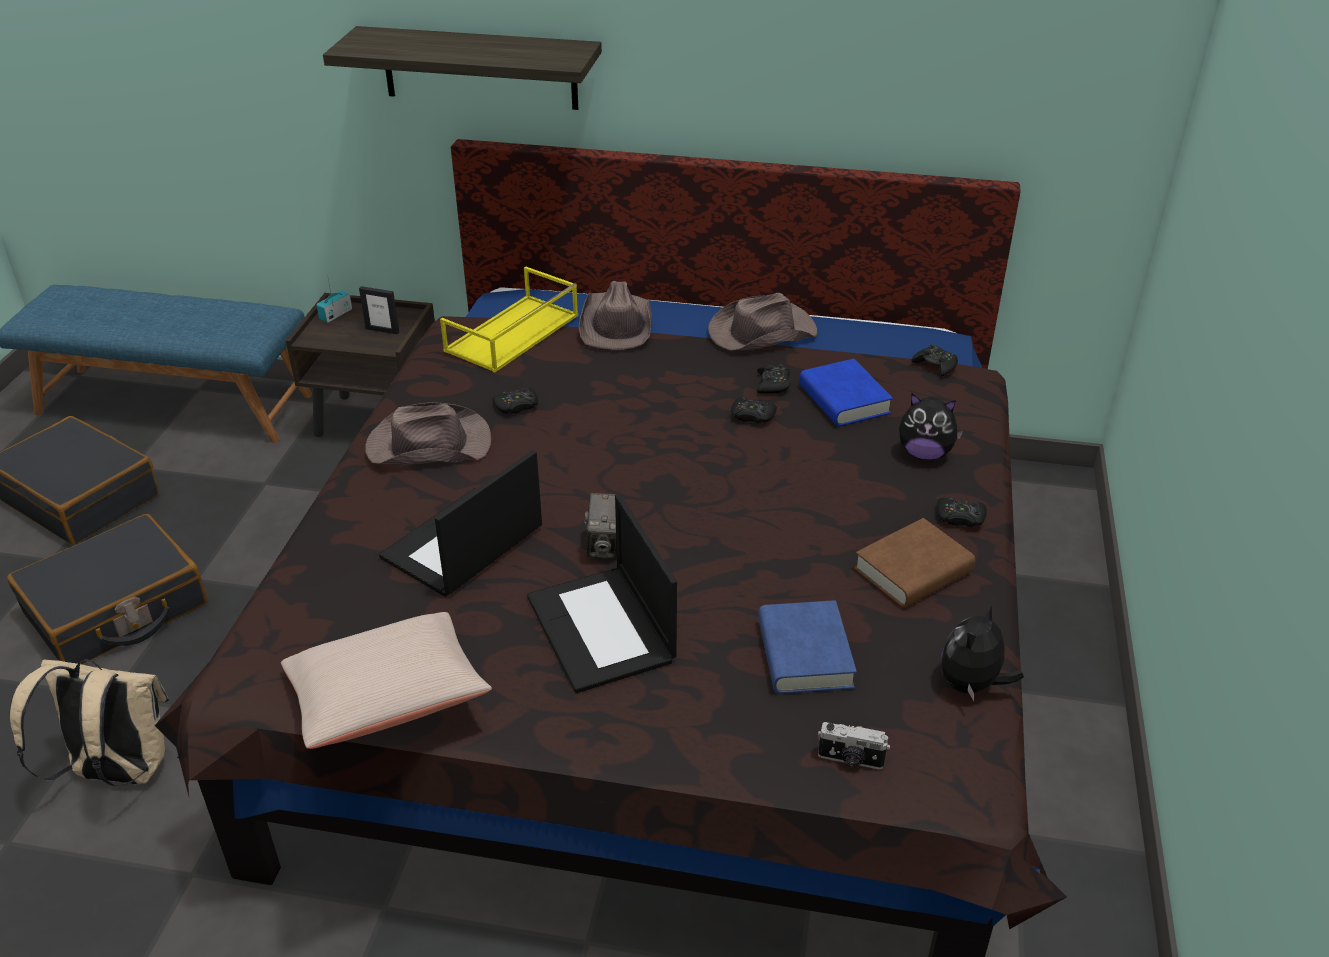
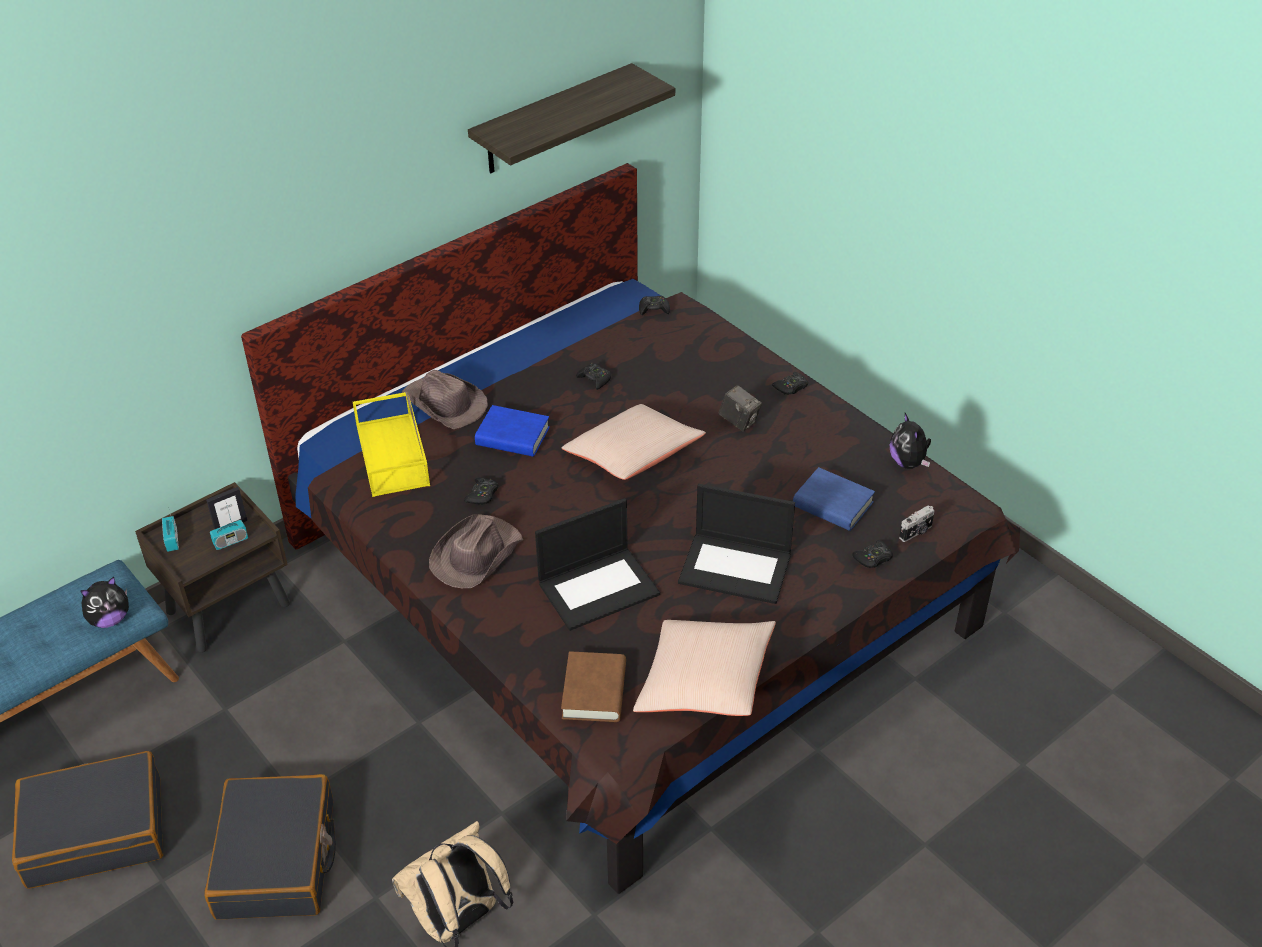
camera: 50 degrees left, 5 degrees up
(363, 340) = (230, 541): none -> radio
(462, 544) = (599, 587): laptop -> laptop turned 105 degrees counterclockwise
(480, 68) = (247, 267): shelf -> shelf (553, 120)
(604, 546) = (667, 530): camera -> camera (739, 421)
(690, 466) = (633, 456): none -> beige pillow
(752, 416) = (615, 405): black game controller -> black game controller (873, 558)
(760, 332) = (534, 351): brown hat -> none
(844, 400) = (643, 362): blue book -> blue book (512, 436)
(913, 571) = (813, 429): brown book -> brown book (594, 692)
(925, 453) = (726, 364): plush toy -> plush toy (110, 619)

